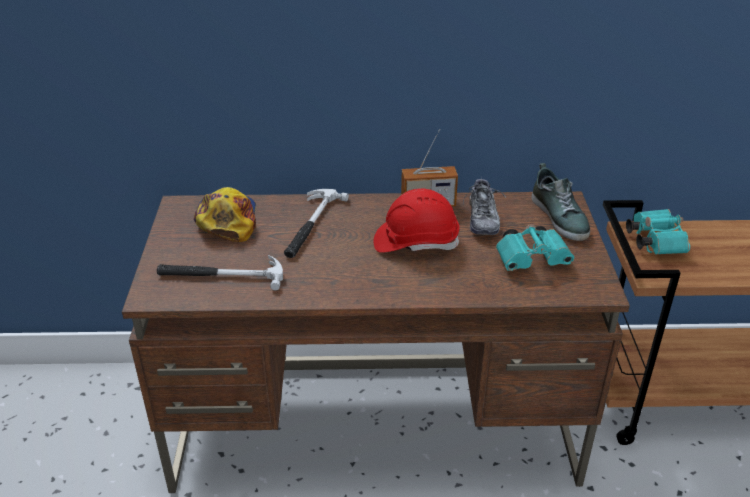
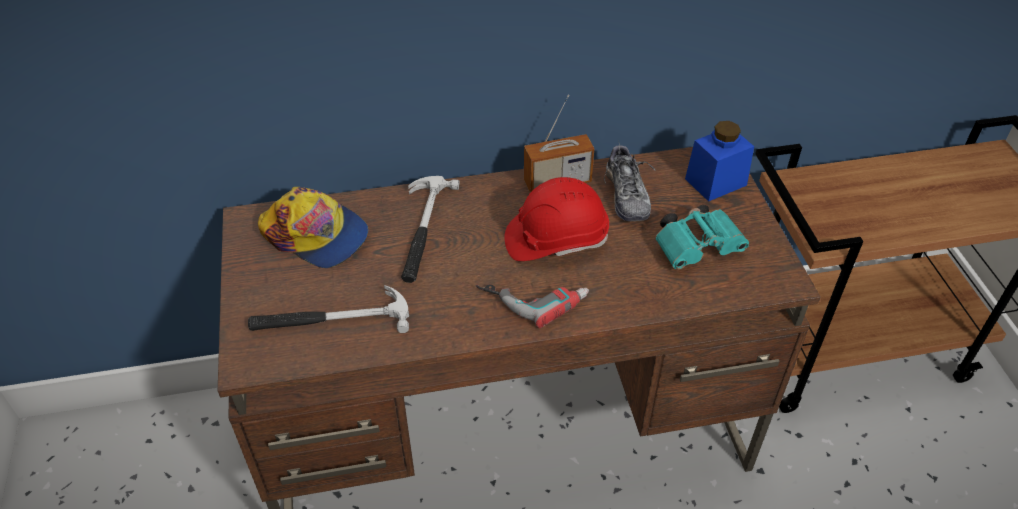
camera: 10 degrees left, 10 degrees up
(227, 219) = (316, 234): cap -> cap turned 135 degrees clockwise
(386, 277) = (533, 295): none -> power drill
(560, 217) = (715, 182): shoe -> blue jar
(654, 241) = (818, 193): turquoise binoculars -> none

